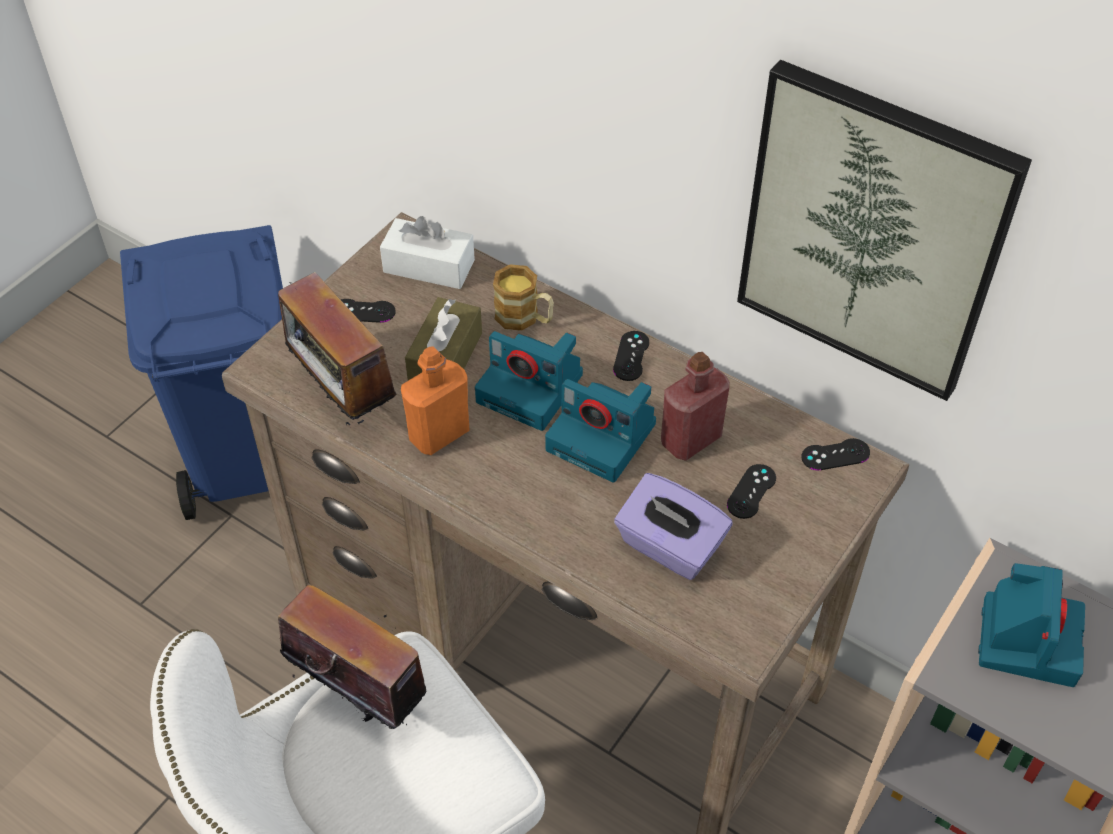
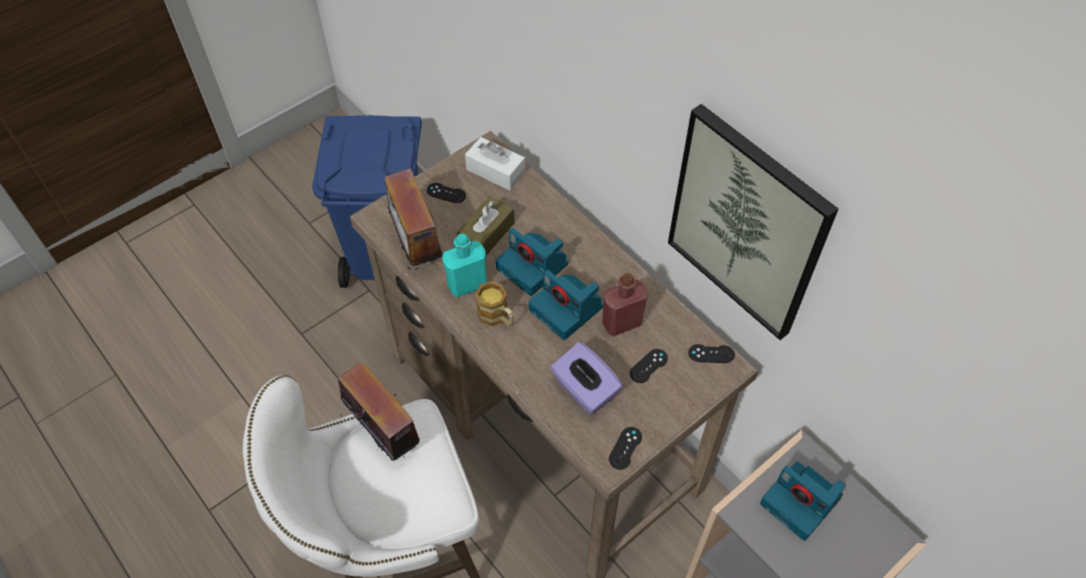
camera: 15 degrees right, 5 degrees up
(439, 434) = (467, 284): orange bottle -> turquoise bottle
(524, 318) = (544, 219): mug -> mug (497, 317)
(631, 356) = (603, 258): black game controller -> black game controller (625, 448)
(1027, 638) = (801, 502): camera -> camera turned 105 degrees clockwise

